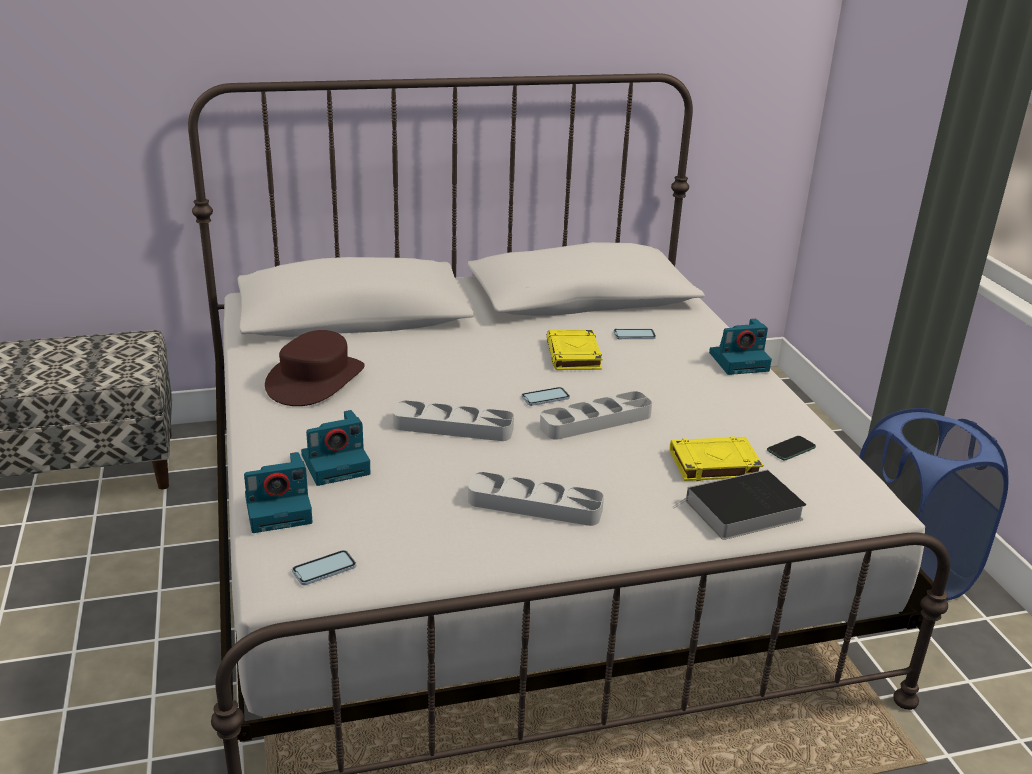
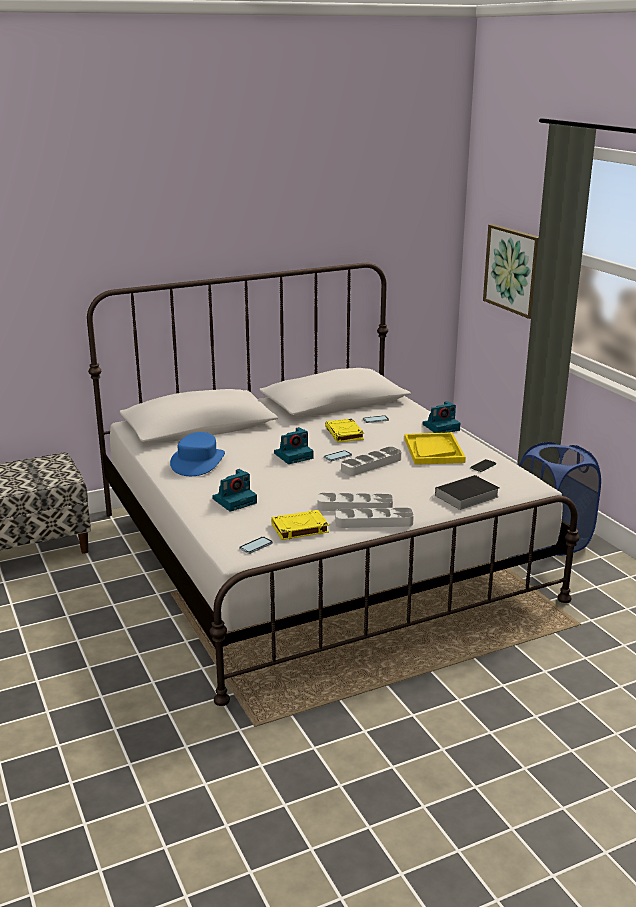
camera: 10 degrees left, 5 degrees down
(280, 509) = (215, 524): camera -> camera (294, 455)
(315, 380) = (197, 462): brown hat -> blue hat
(453, 427) = (291, 476): grey tray -> grey tray (374, 522)
(712, 406) = (433, 450): none -> yellow tray
(713, 464) = (443, 478): yellow book -> yellow book (299, 529)
(906, 105) = (513, 270): none -> picture

